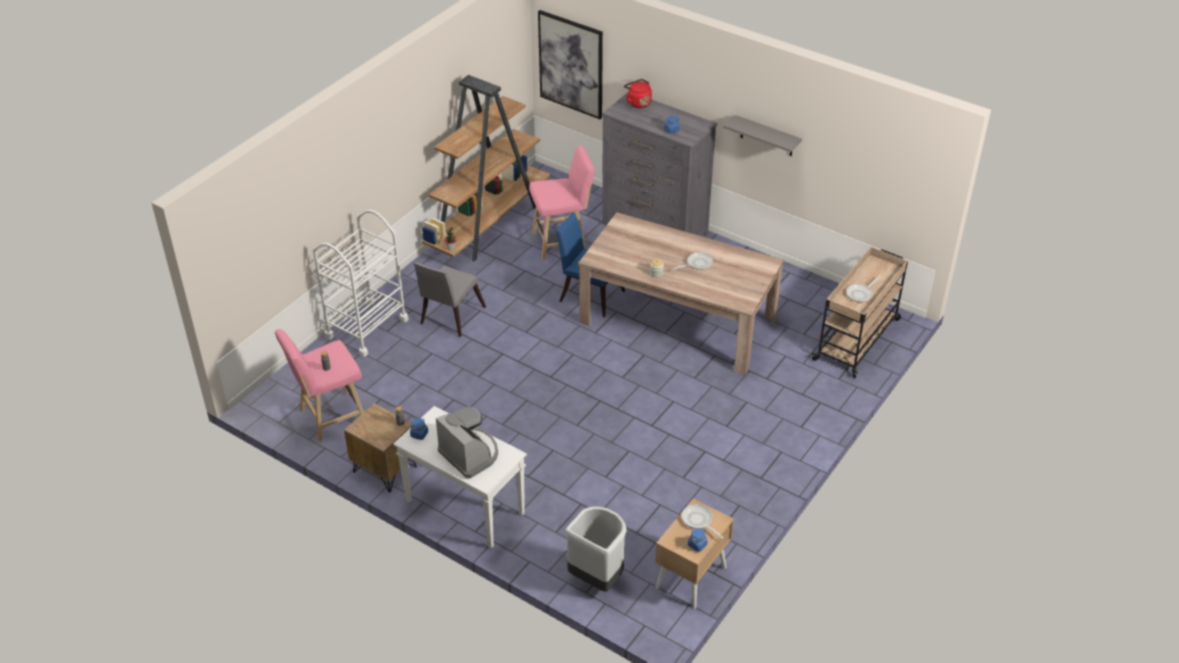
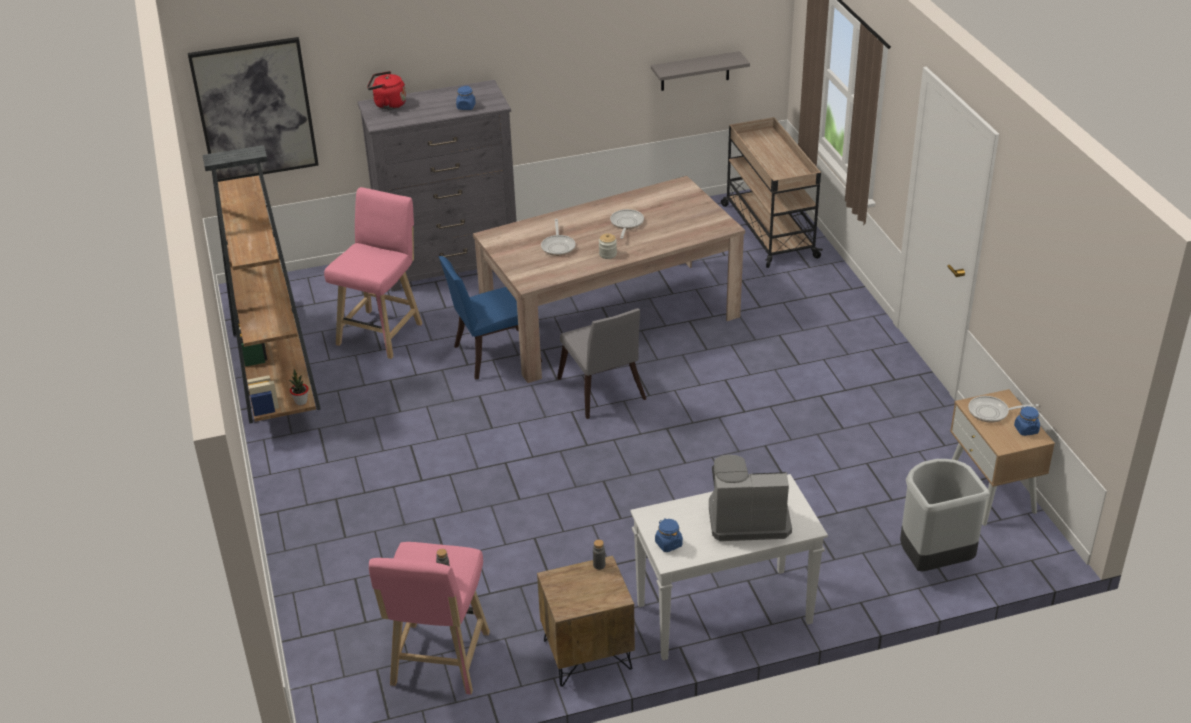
camera: 50 degrees left, 5 degrees down
(367, 328) = (316, 552): white cart -> none
(450, 317) = (391, 474): grey chair -> grey chair (602, 393)
(767, 136) = (561, 63): grey shelf -> grey shelf (695, 71)
(860, 294) = (780, 165): frying pan -> frying pan (558, 246)

